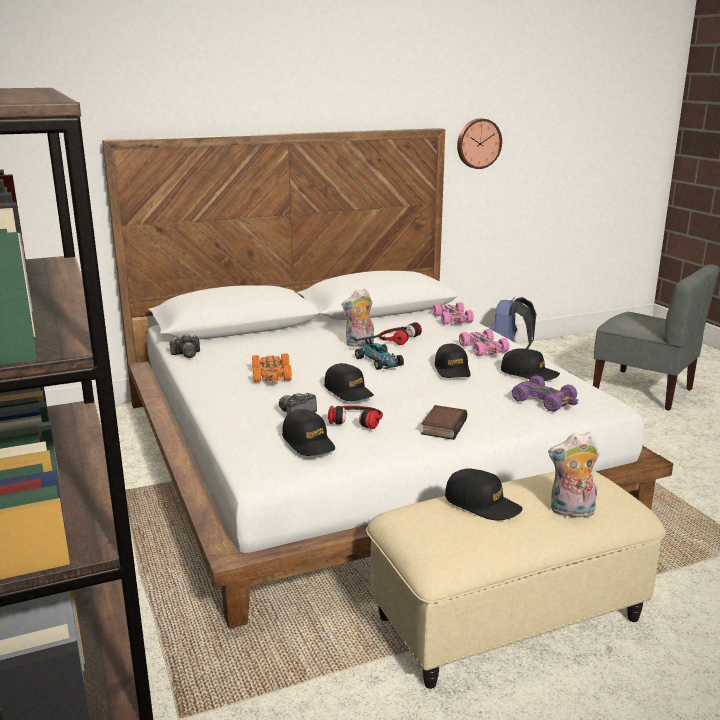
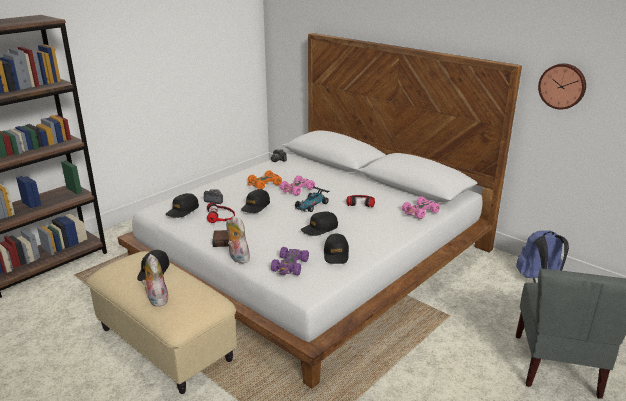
camera: 65 degrees right, 5 degrees up
(359, 344) = (338, 194): plush toy -> plush toy (237, 258)
(484, 349) = (369, 232): pink toy car -> pink toy car (297, 189)

